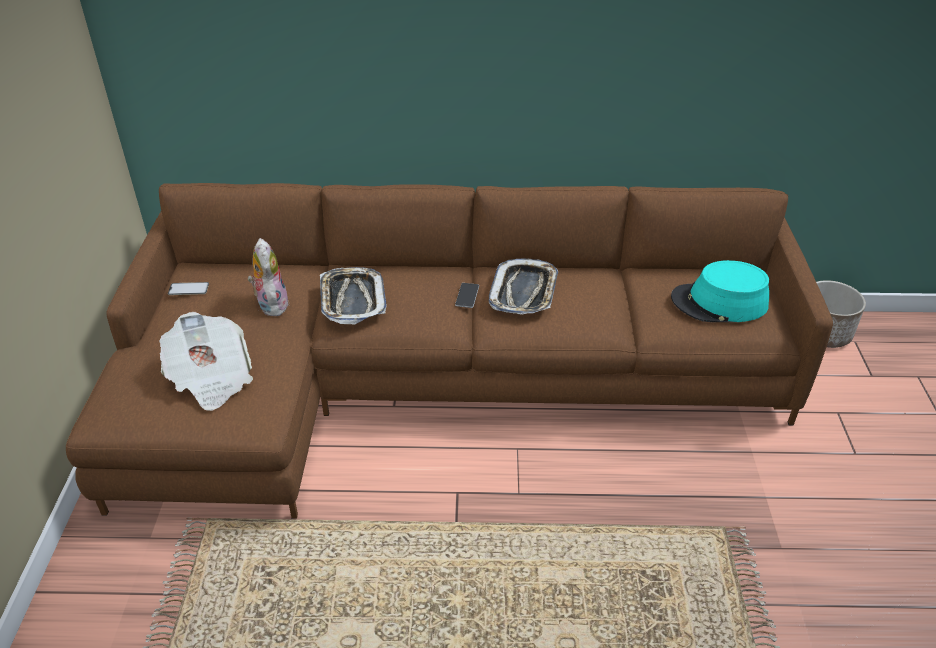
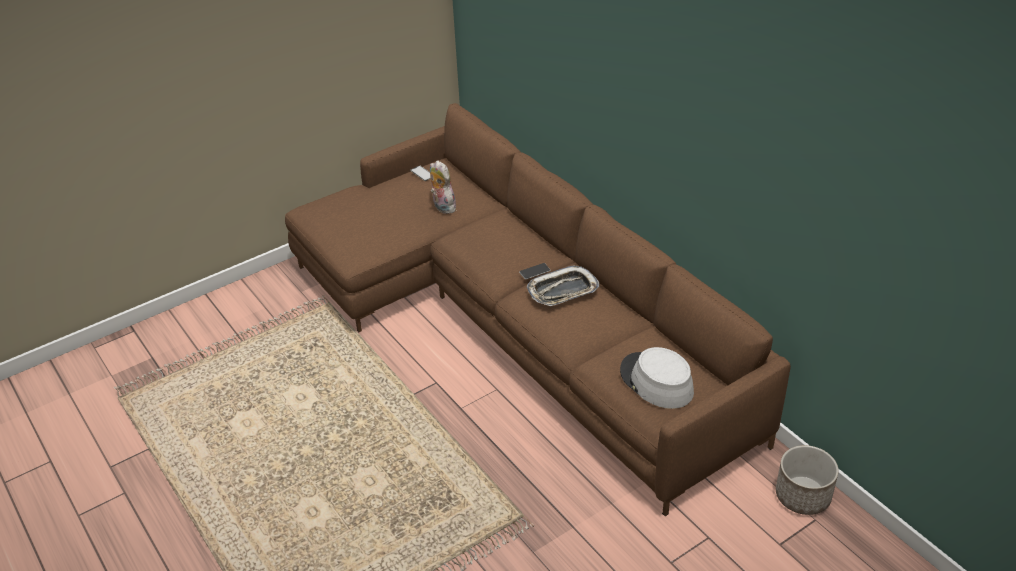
camera: 55 degrees right, 0 degrees up
(211, 378) = (364, 224): newspaper -> none
(271, 304) = (442, 207): plush toy -> plush toy turned 75 degrees counterclockwise
(352, 300) = (476, 231): tray -> none
(719, 303) = (656, 381): turquoise hat -> grey hat

